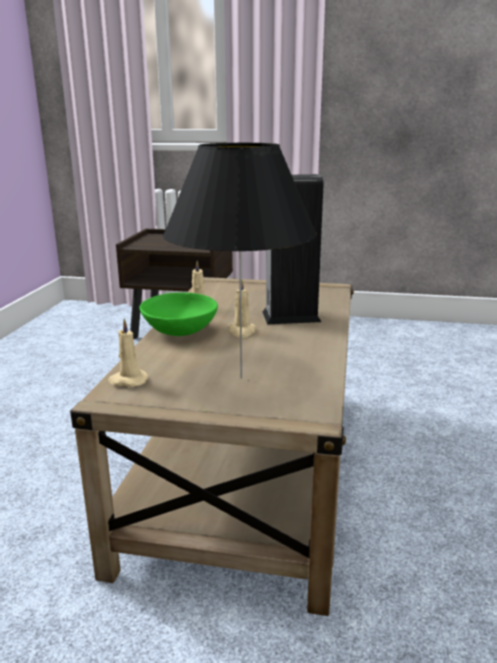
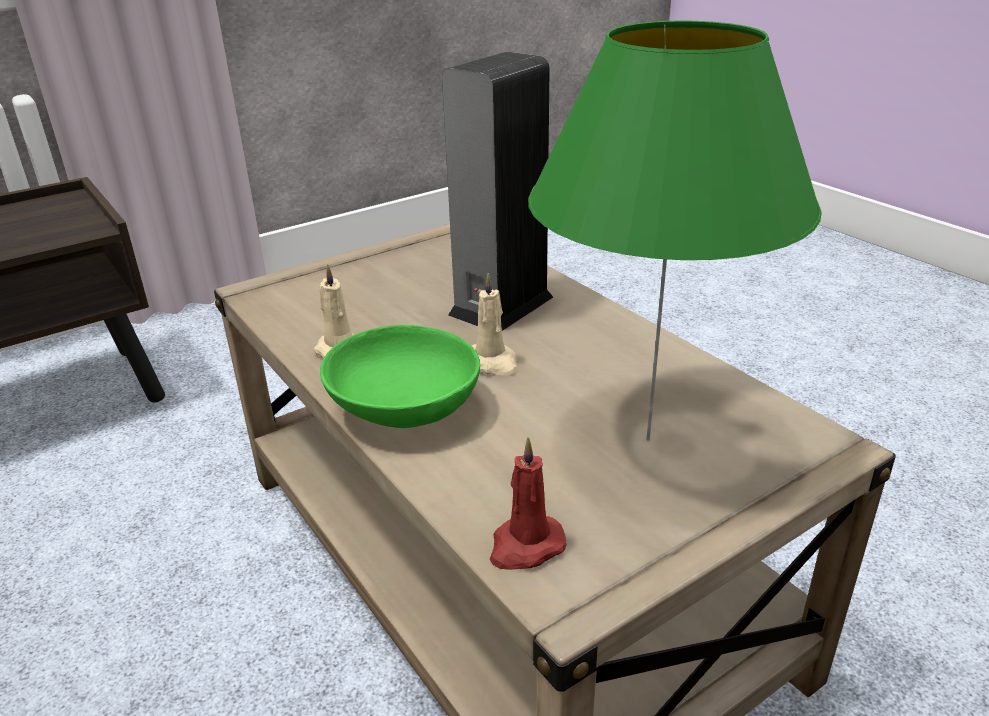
camera: 45 degrees left, 10 degrees up
(128, 381) = (525, 546): beige candle -> red candle
(242, 377) = (649, 438): black table lamp -> green table lamp

